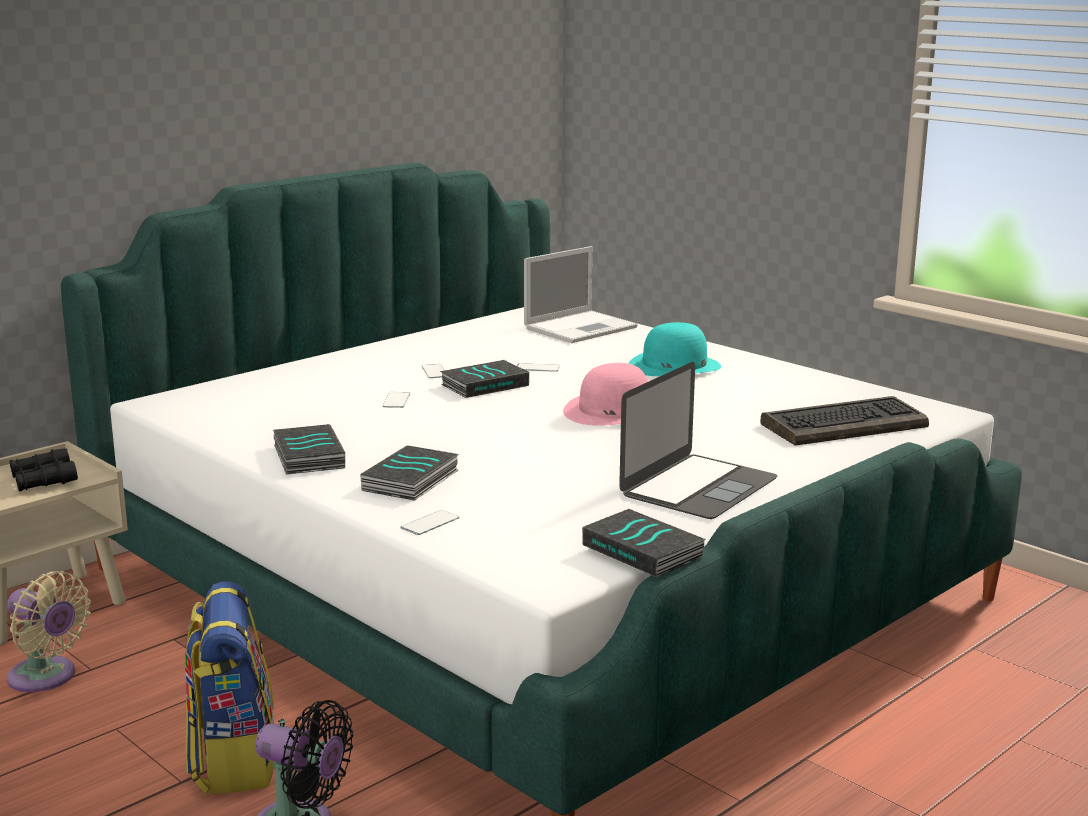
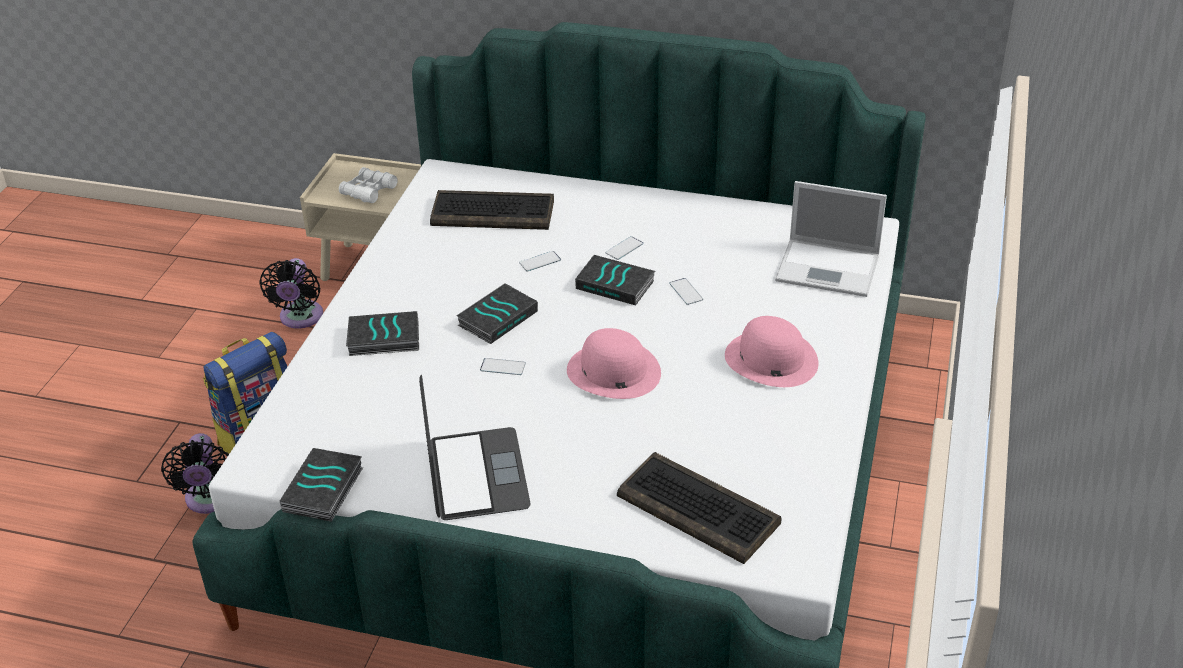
camera: 60 degrees right, 20 degrees up
(43, 480) = (368, 191): black binoculars -> white binoculars
(46, 678) = (300, 318): beige fan -> black fan
(276, 399) = (494, 212): none -> keyboard
(307, 456) = (394, 277): book -> book (497, 317)
(430, 523) = (315, 379): phone -> phone (502, 367)
(674, 366) = (770, 359): turquoise hat -> pink hat
(698, 487) = (476, 474): laptop -> laptop turned 105 degrees counterclockwise

